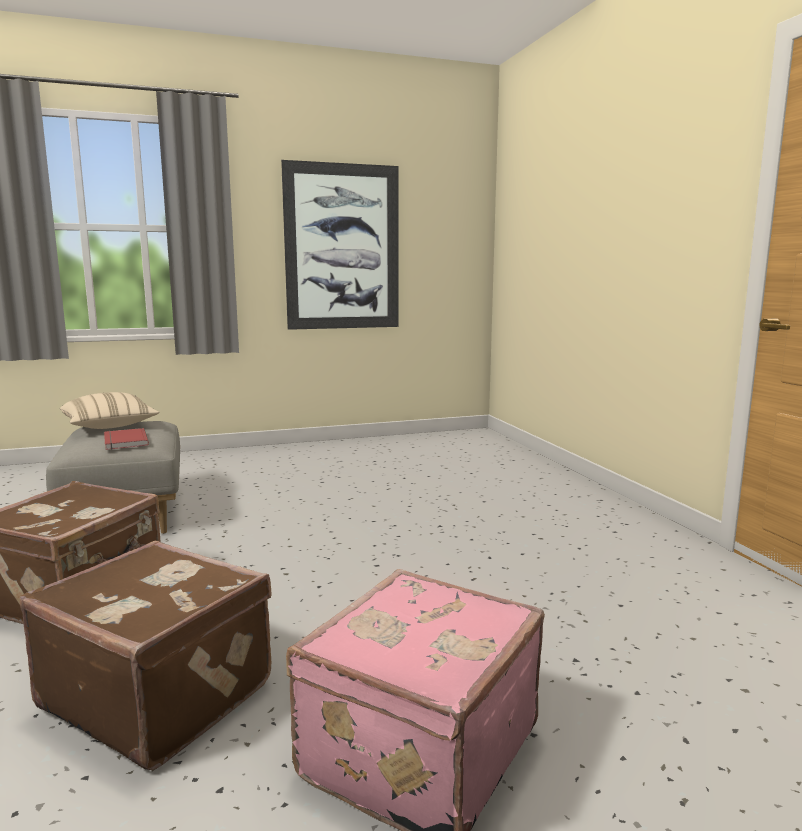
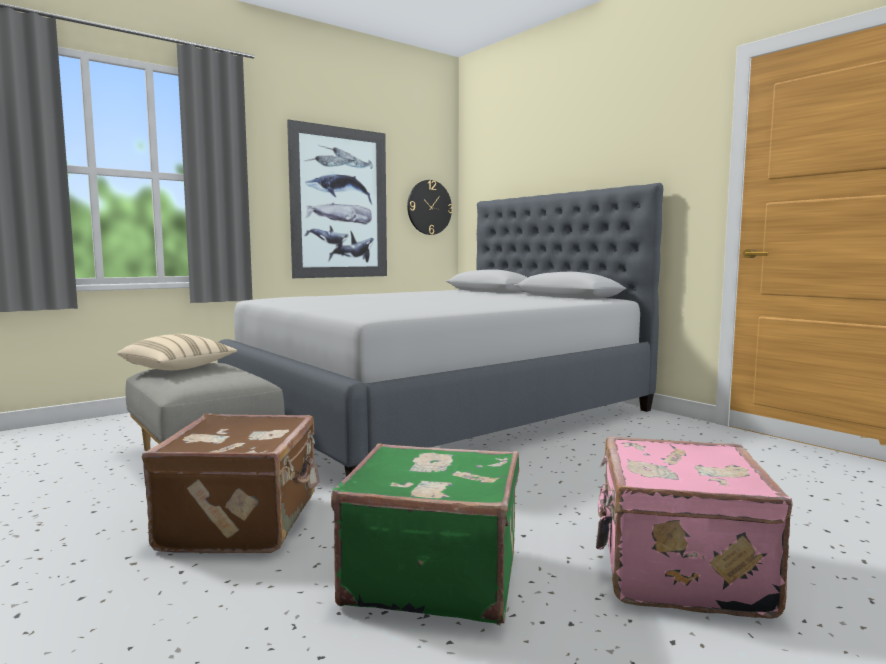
camera: 20 degrees left, 5 degrees down
(124, 441) = (222, 377): red book -> none
(160, 693) = (433, 576): brown suitcase -> green suitcase
(400, 487) = (440, 411): none -> grey bed
(454, 248) = (429, 207): none -> wall clock

